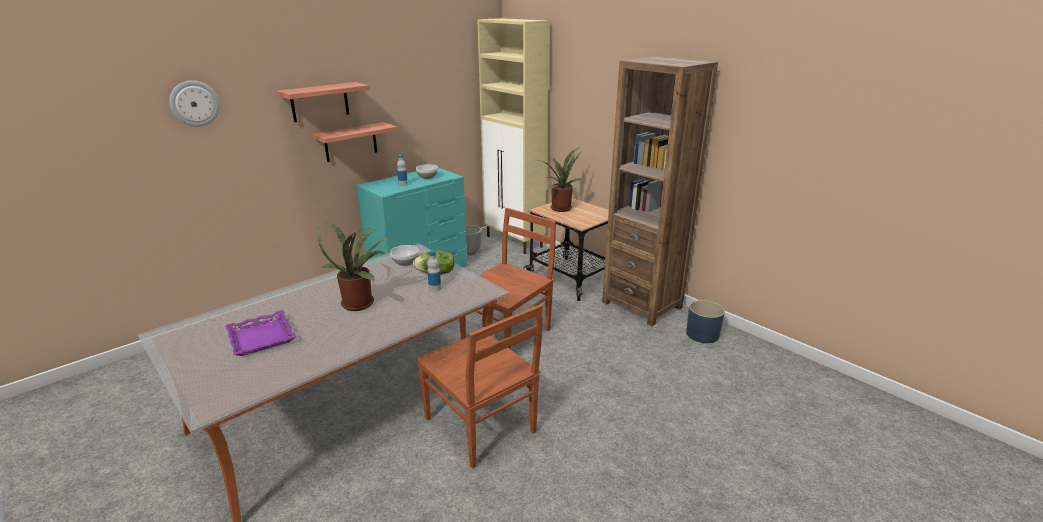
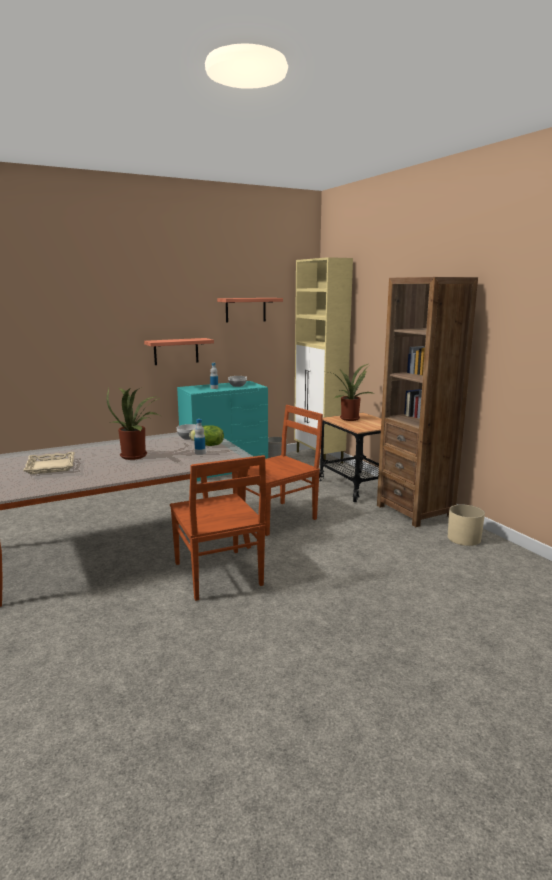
camera: 15 degrees right, 10 degrees down
(194, 103) = (56, 308): wall clock -> none
(260, 338) = (50, 467): purple tray -> beige tray
(319, 102) = (153, 316): shelf -> shelf (245, 310)
(702, 334) = (464, 538): blue planter -> beige planter

